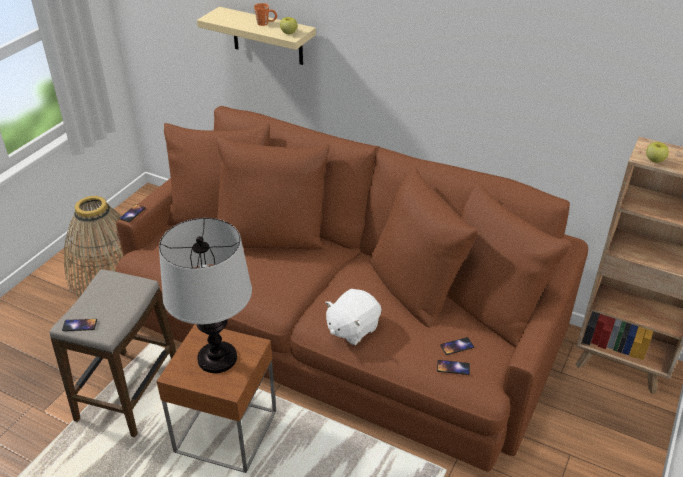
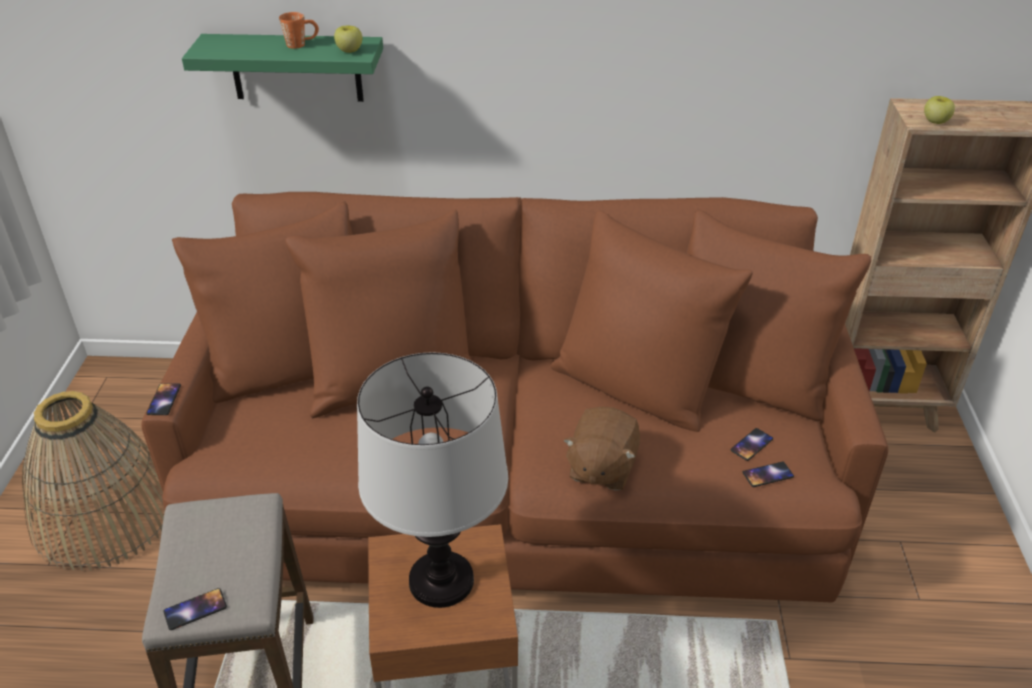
camera: 25 degrees left, 0 degrees up
(267, 36) = (296, 67): beige shelf -> green shelf
(352, 329) = (601, 468): white plush toy -> brown plush toy

